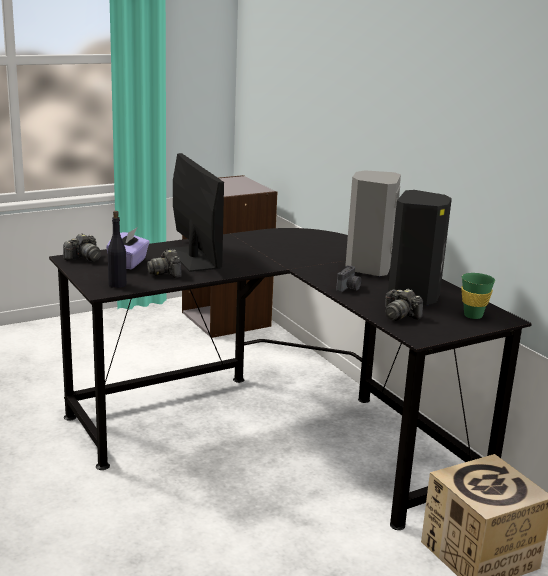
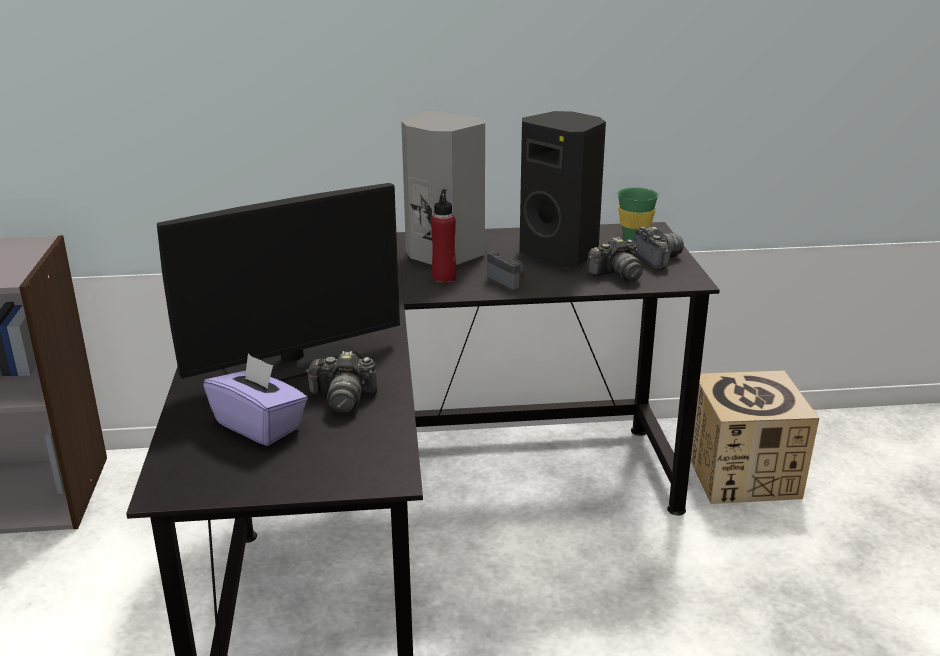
camera: 65 degrees left, 5 degrees up
(84, 258) = (187, 470): camera -> camera (657, 259)
(117, 285) = (366, 454): black bottle -> none
(193, 258) = (293, 363): monitor -> monitor turned 150 degrees clockwise
(334, 273) = (444, 277): none -> red bottle

